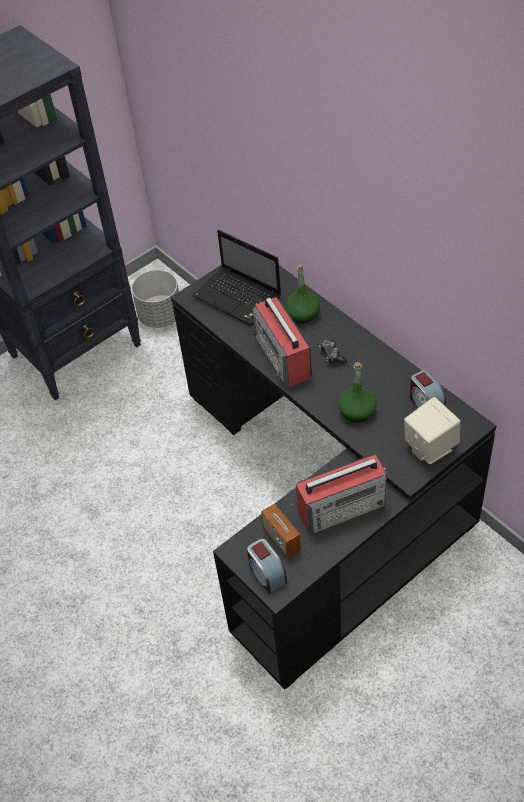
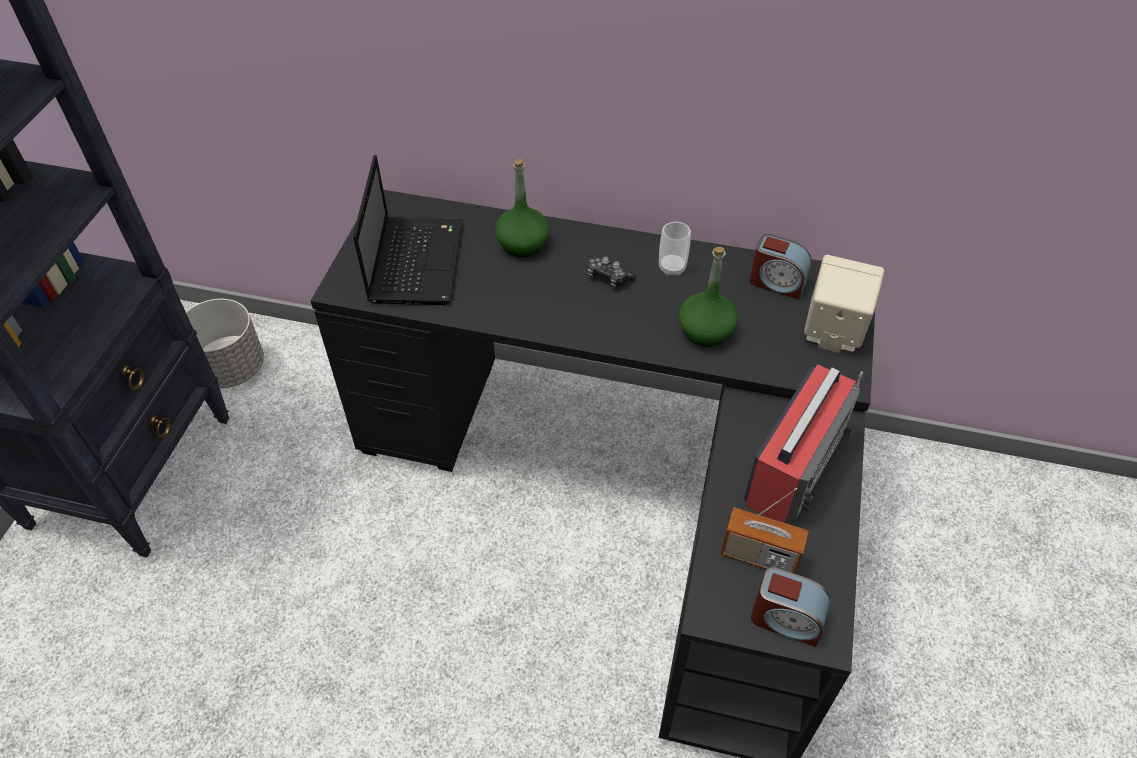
camera: 40 degrees left, 0 degrees up
(239, 297) = (415, 260): laptop -> laptop turned 90 degrees counterclockwise
(283, 357) = (547, 309): radio -> none
(373, 366) = (672, 268): none -> cup

